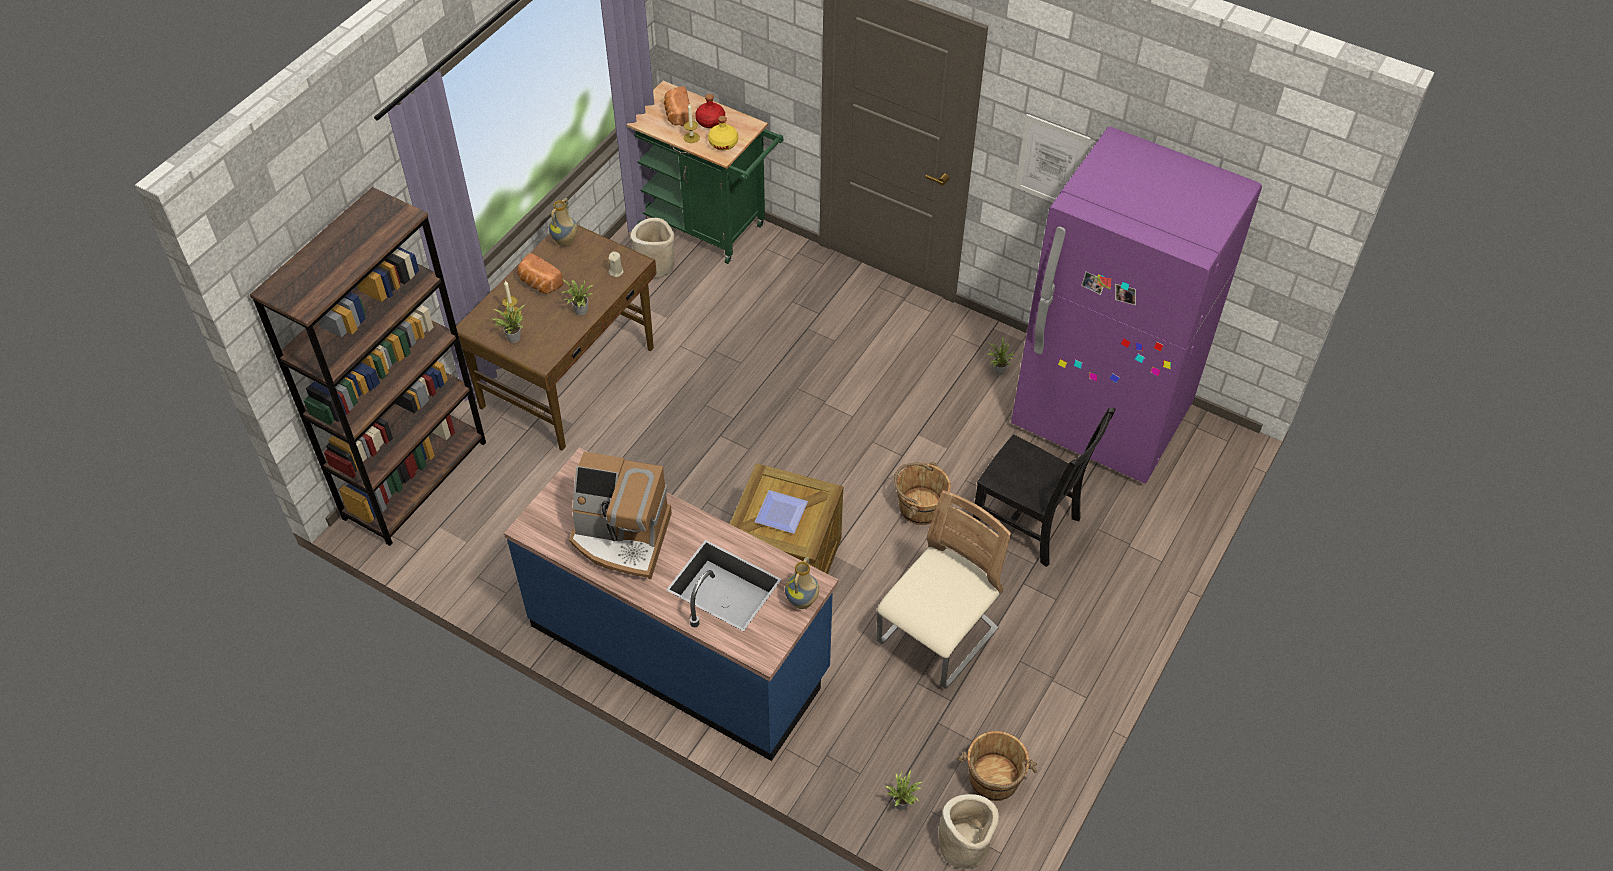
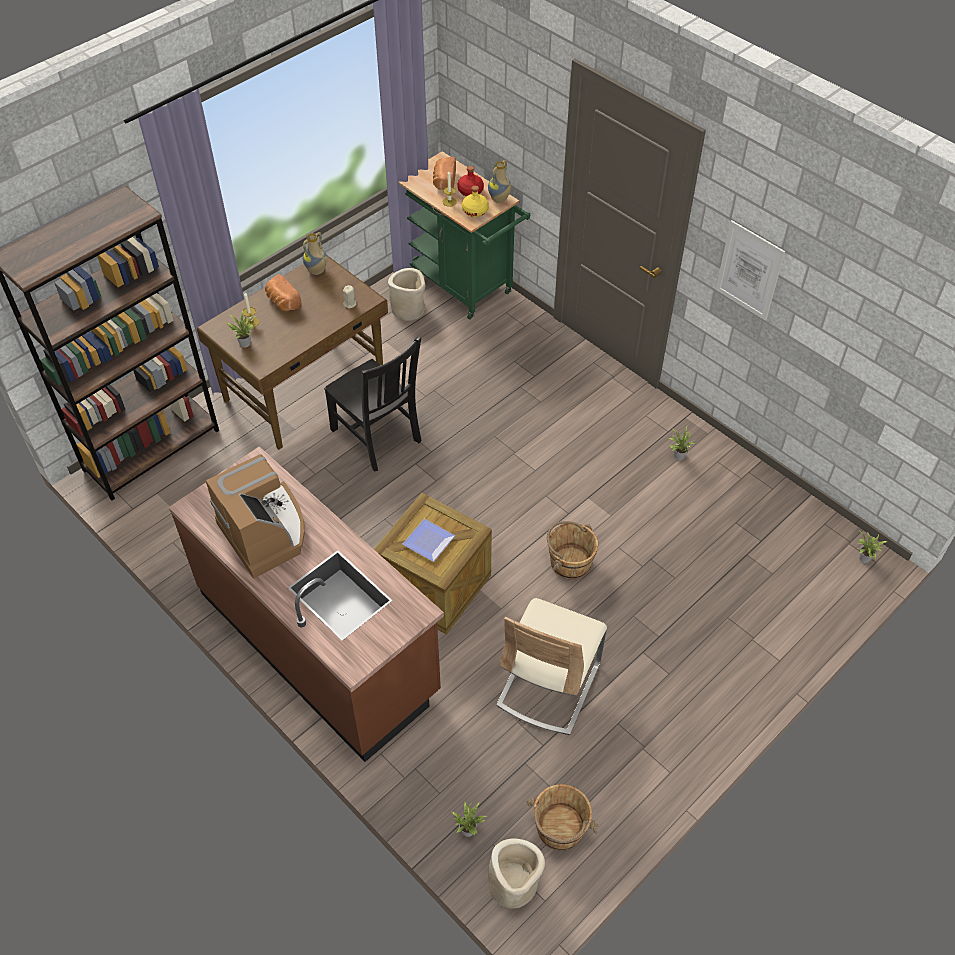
camera: 15 degrees right, 0 degrees up
(580, 312) = (308, 332): potted plant -> potted plant (863, 559)
(621, 537) = (266, 532): coffee machine -> coffee machine turned 150 degrees counterclockwise
(680, 648) = (319, 642): blue counter -> brown counter
(802, 602) = (404, 625): vase -> vase (499, 200)
(937, 637) = (548, 684): beige chair -> beige chair turned 150 degrees clockwise
(1029, 524) = (664, 599): black chair -> black chair (377, 437)
(1101, 418) = (760, 516): purple fridge -> none

